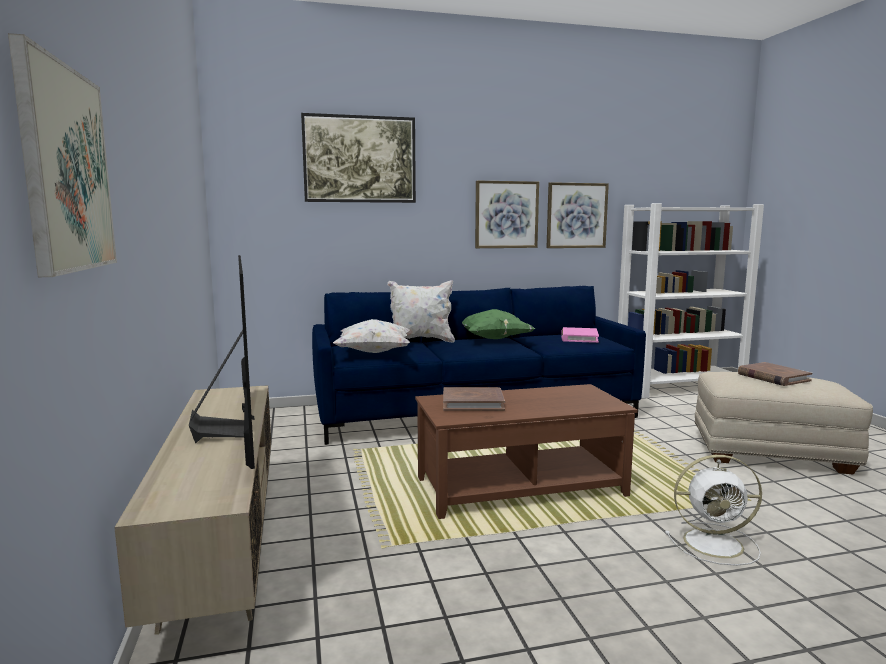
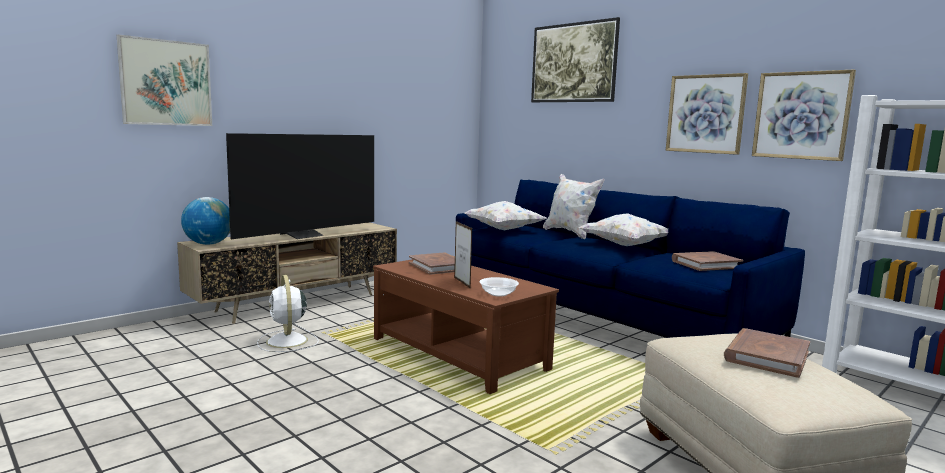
camera: 60 degrees right, 0 degrees up
(190, 499) = (208, 244): none -> globe
(493, 339) = (624, 245): green pillow -> white pillow
(550, 406) = (462, 283): none -> picture frame
(579, 338) = (706, 264): pink book -> brown book
(599, 402) = (498, 294): none -> bowl
(715, 543) = (427, 437): white fan -> white fan (287, 341)

